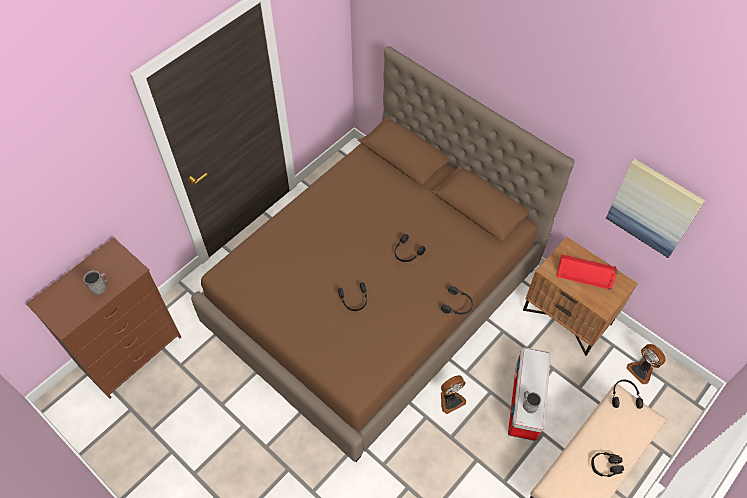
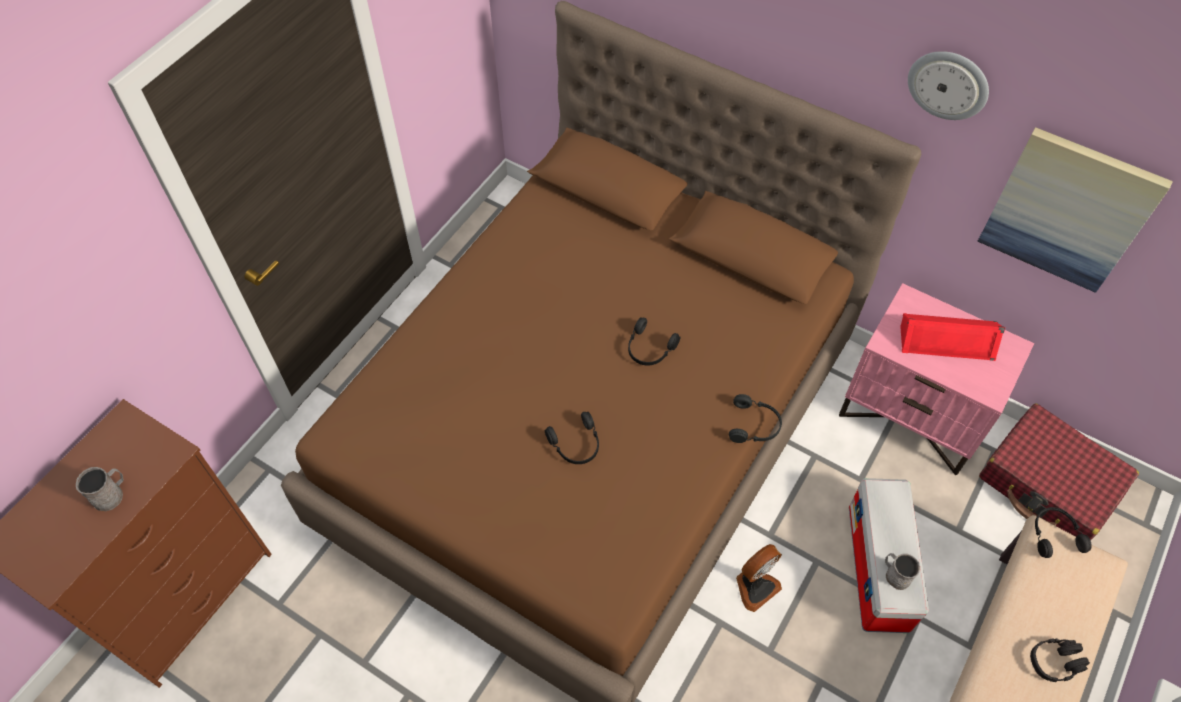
camera: 10 degrees left, 0 degrees up
(568, 316) = (912, 415): brown nightstand -> pink nightstand
(590, 127) = (948, 84): none -> wall clock
(641, 370) = (1049, 484): fan -> red suitcase

